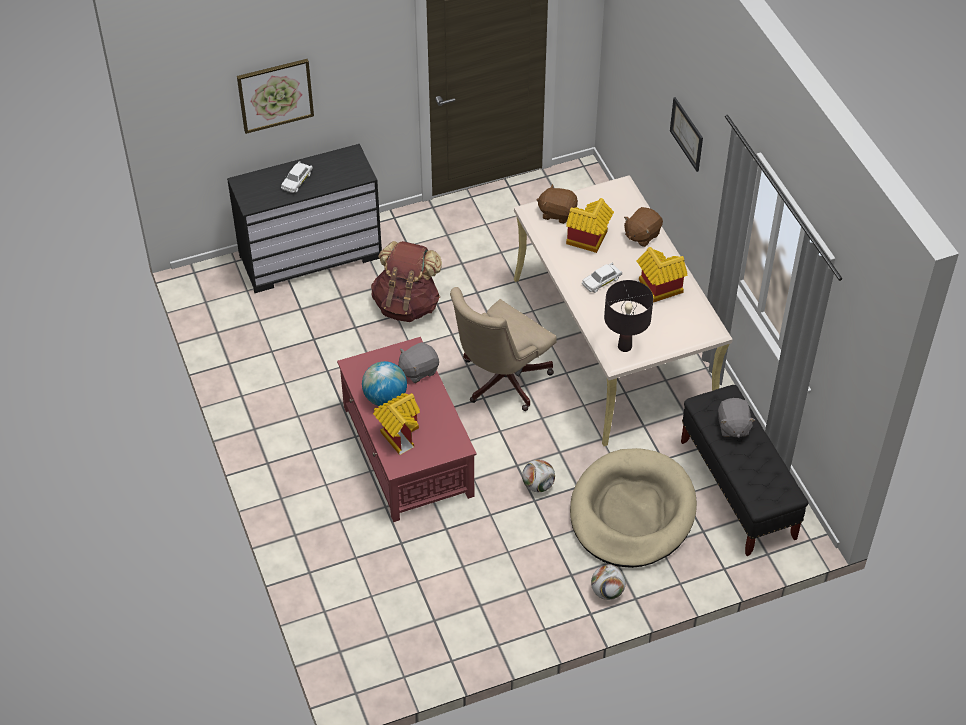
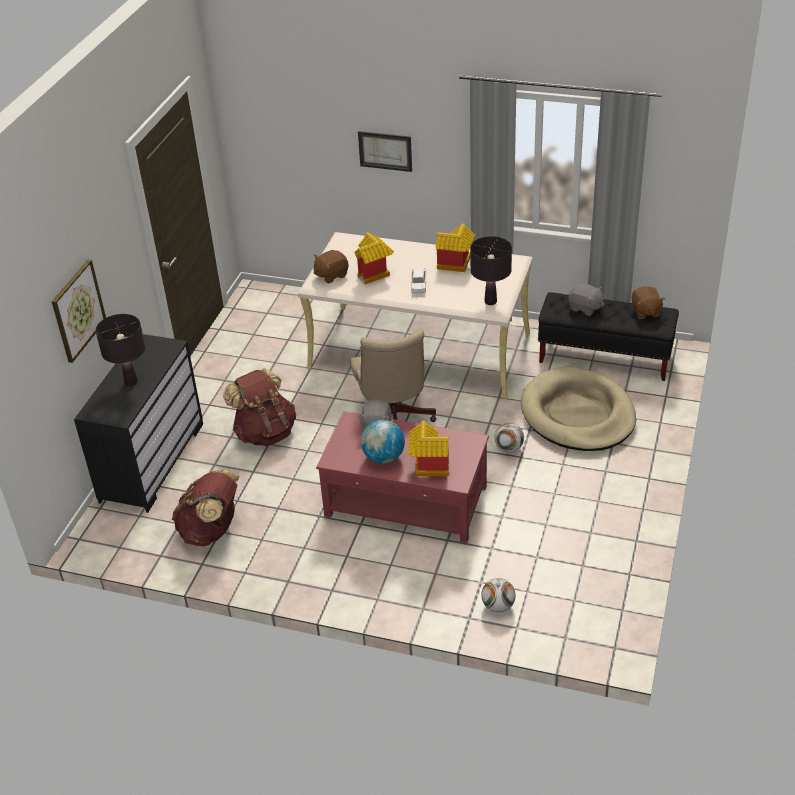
camera: 50 degrees left, 10 degrees down
(268, 345) = (211, 531): none -> brown backpack
(297, 181) = (131, 382): white toy car -> black table lamp
(607, 591) = (636, 460): football -> football (498, 606)
(641, 235) = (398, 249): brown plush toy -> brown plush toy (645, 312)

